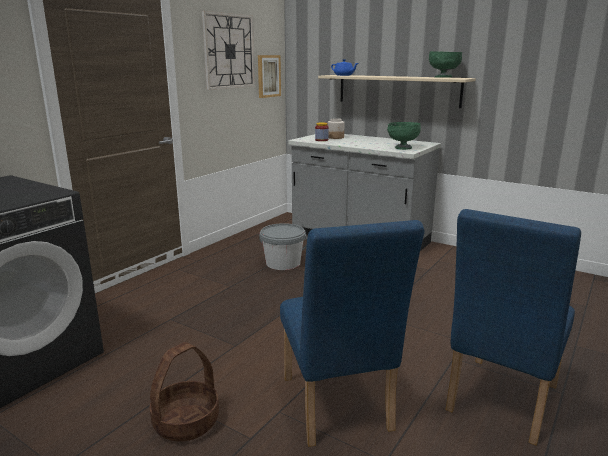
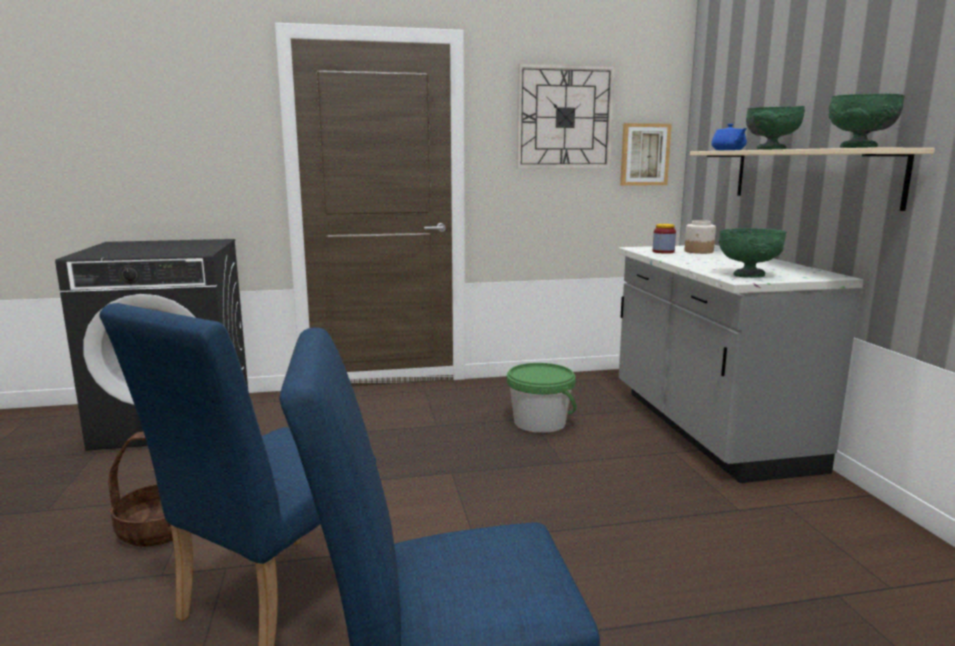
camera: 45 degrees right, 5 degrees down
(283, 263) = (539, 422): grey bucket -> green bucket
(377, 76) = (770, 149): none -> green bowl

